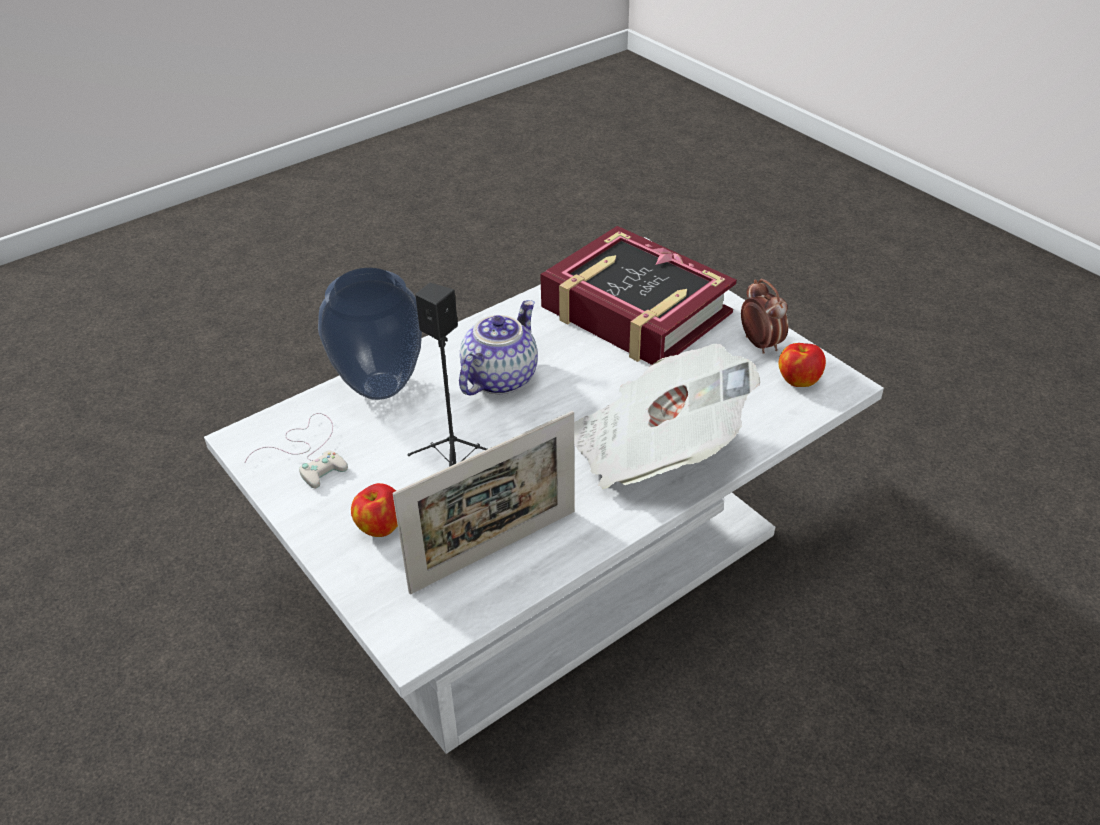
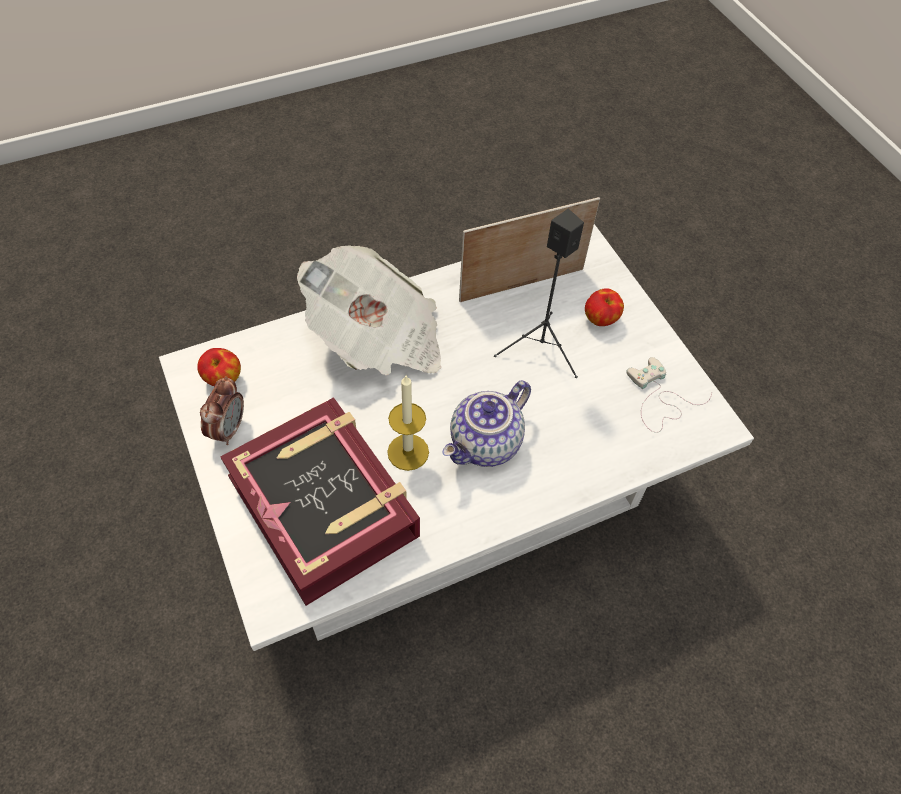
camera: 170 degrees left, 15 degrees up
(379, 386) = (598, 460): vase -> none
(575, 358) = (408, 452): none -> candle
(760, 344) = (228, 429): alarm clock -> alarm clock turned 150 degrees counterclockwise

